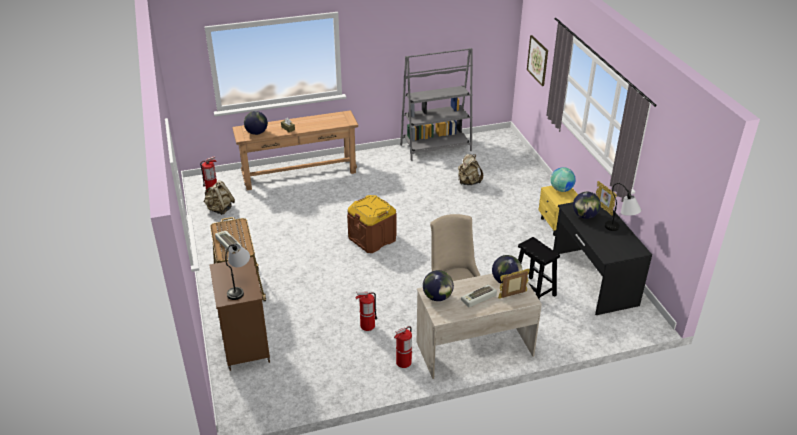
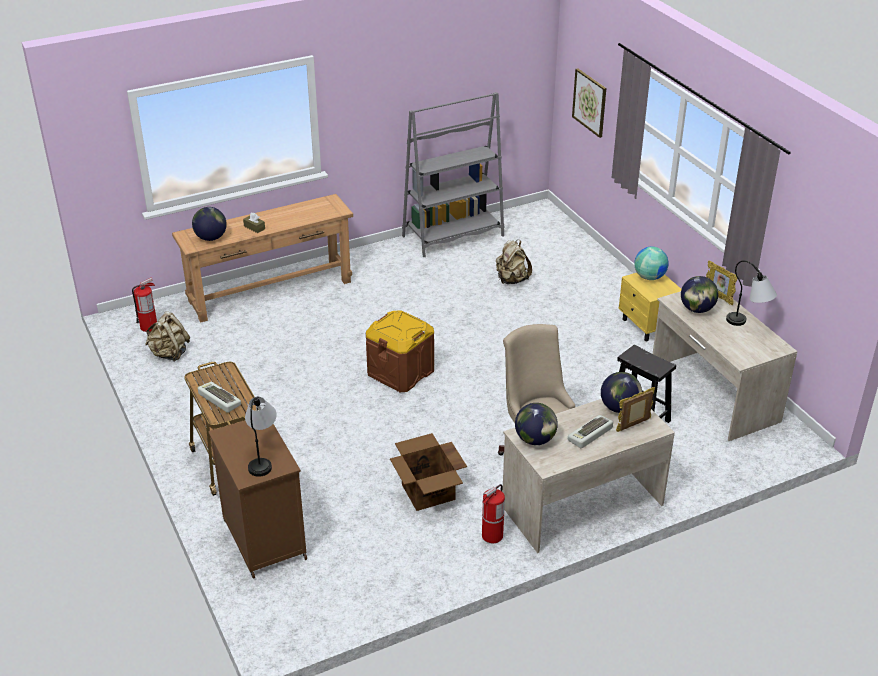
camera: 10 degrees left, 0 degrees up
(367, 326) = (428, 492): fire extinguisher -> cardboard box
(593, 279) = (713, 394): black desk -> beige desk

